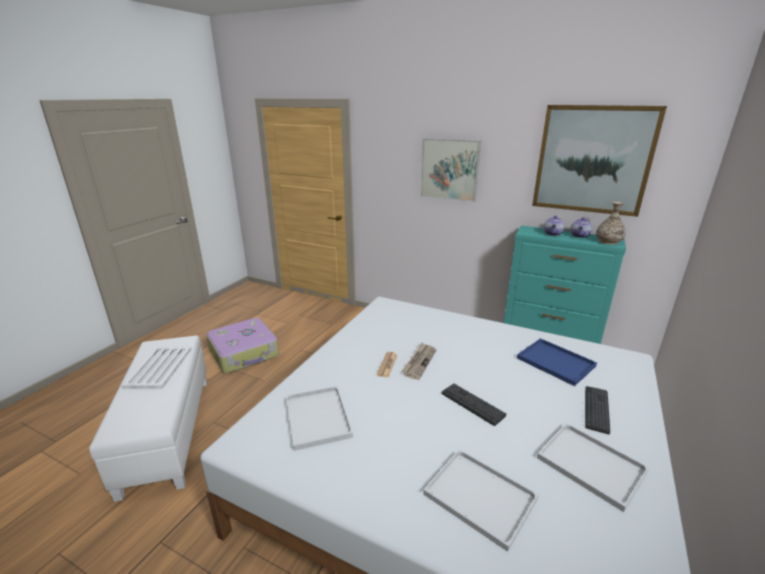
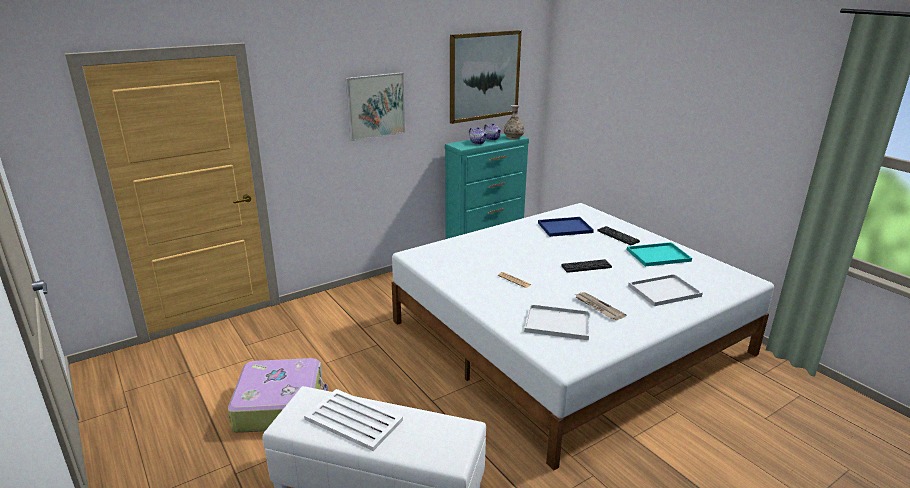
camera: 60 degrees left, 0 degrees up
(419, 362) = (522, 268): newspaper -> newspaper (598, 307)
(588, 464) = (657, 256): white tray -> turquoise tray

